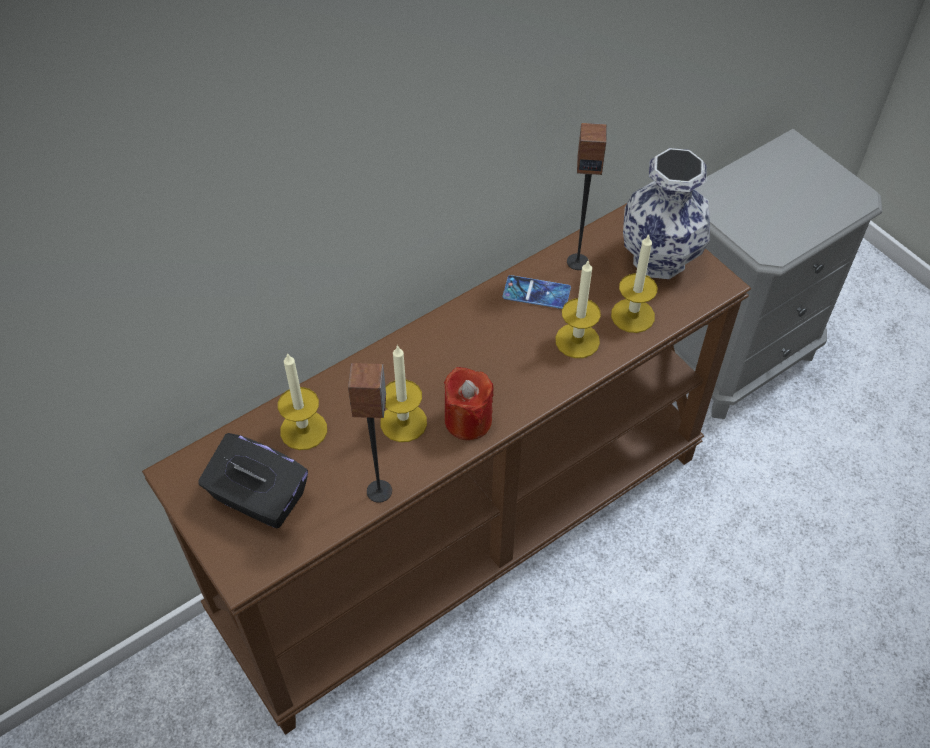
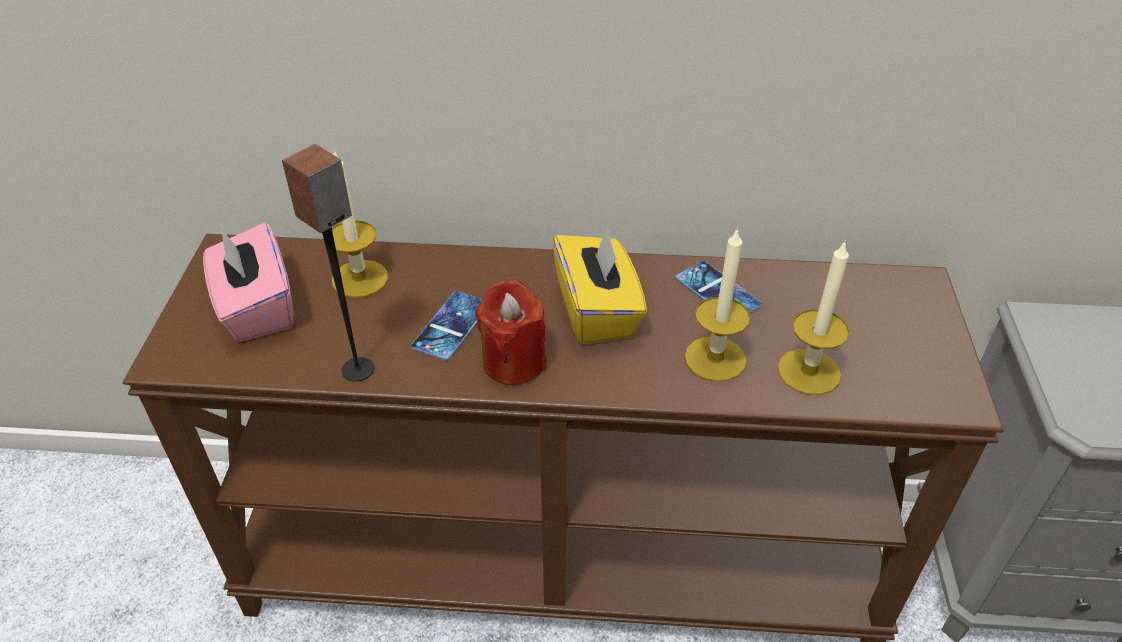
camera: 40 degrees right, 10 degrees down
(258, 498) = (256, 308): black tissue box -> pink tissue box
(403, 422) = (451, 326): candle -> phone
(481, 353) = (597, 311): none -> yellow tissue box
(577, 261) = (796, 288): speaker -> none
(661, 259) = (904, 336): vase -> none

